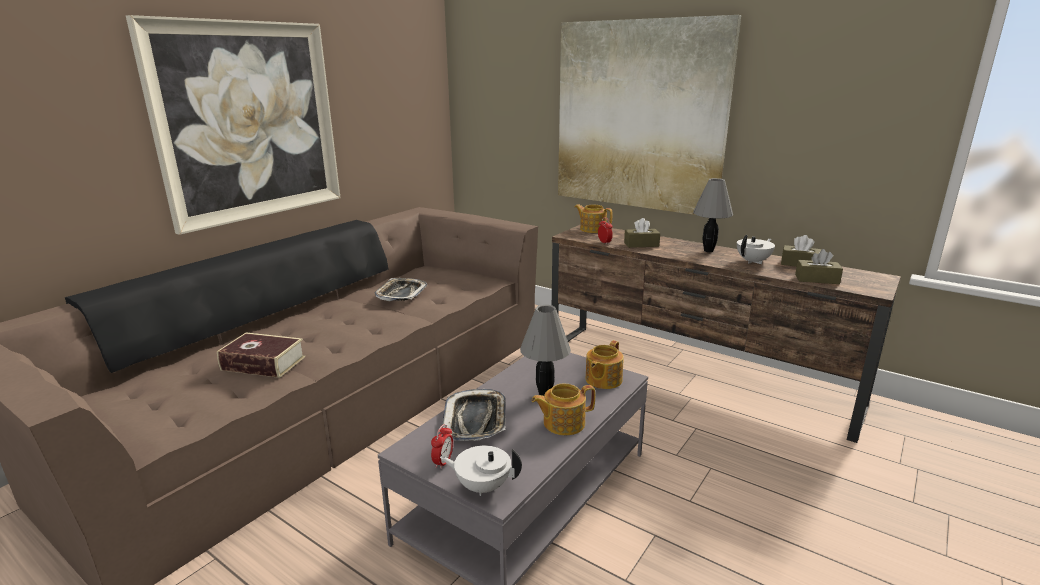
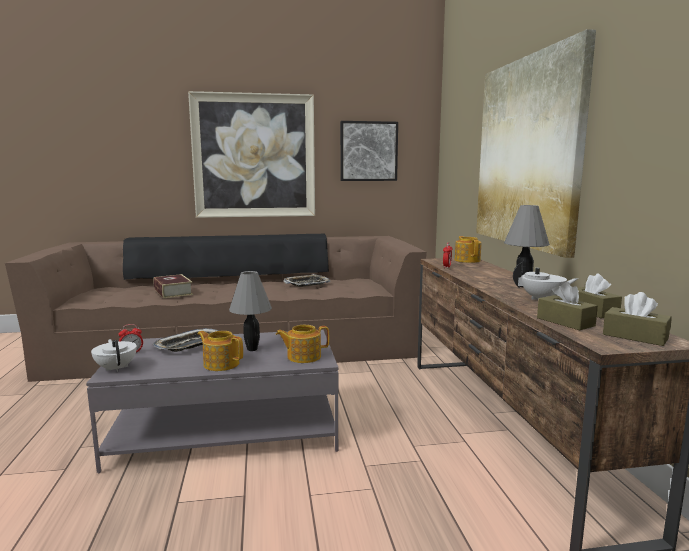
camera: 45 degrees right, 10 degrees down
(385, 102) = (368, 151): none -> picture
(641, 244) = (473, 273): brown tissue box -> brown tissue box (635, 336)

